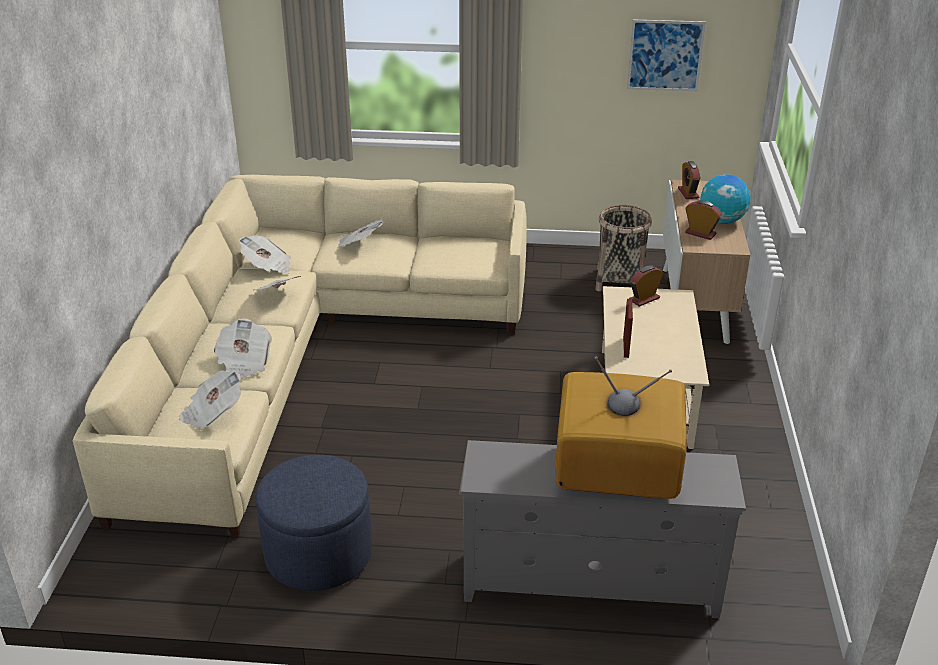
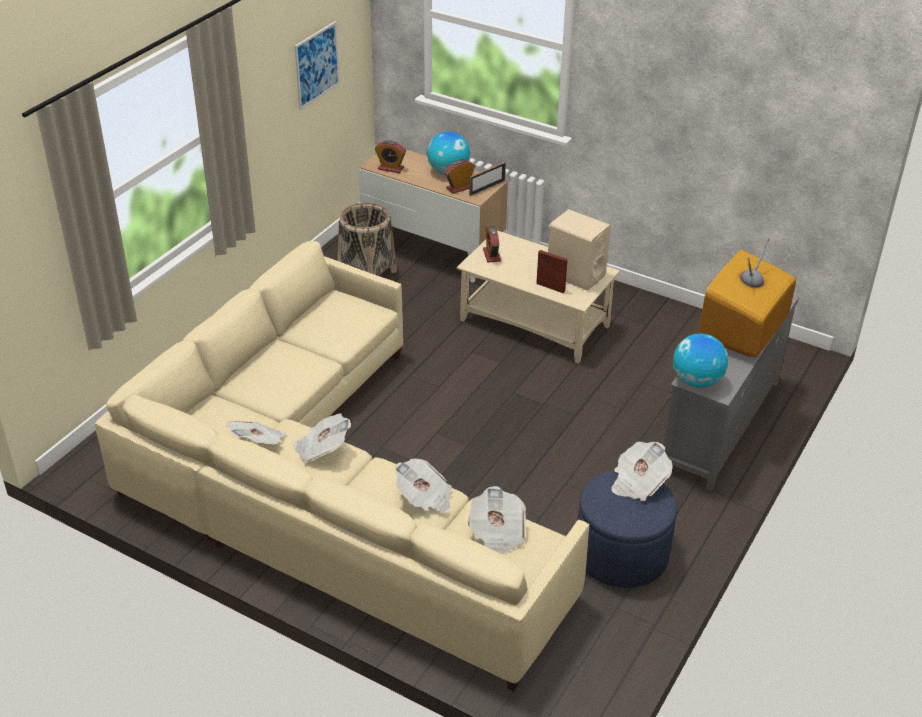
camera: 65 degrees left, 5 degrees up
(359, 245) = (268, 373): newspaper -> newspaper (638, 483)
(486, 457) = (696, 381): none -> globe
(666, 357) = (575, 275): none -> beige speaker
(720, 247) = (487, 188): none -> picture frame

